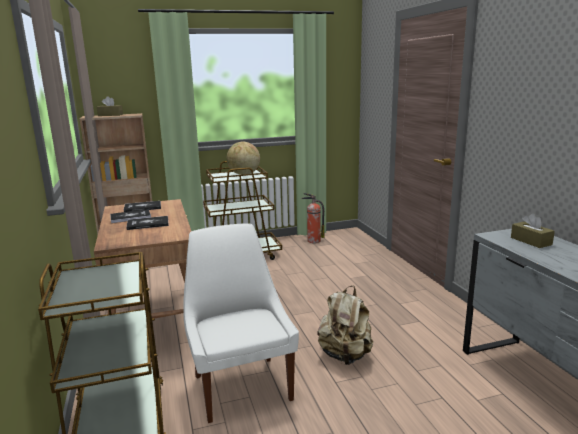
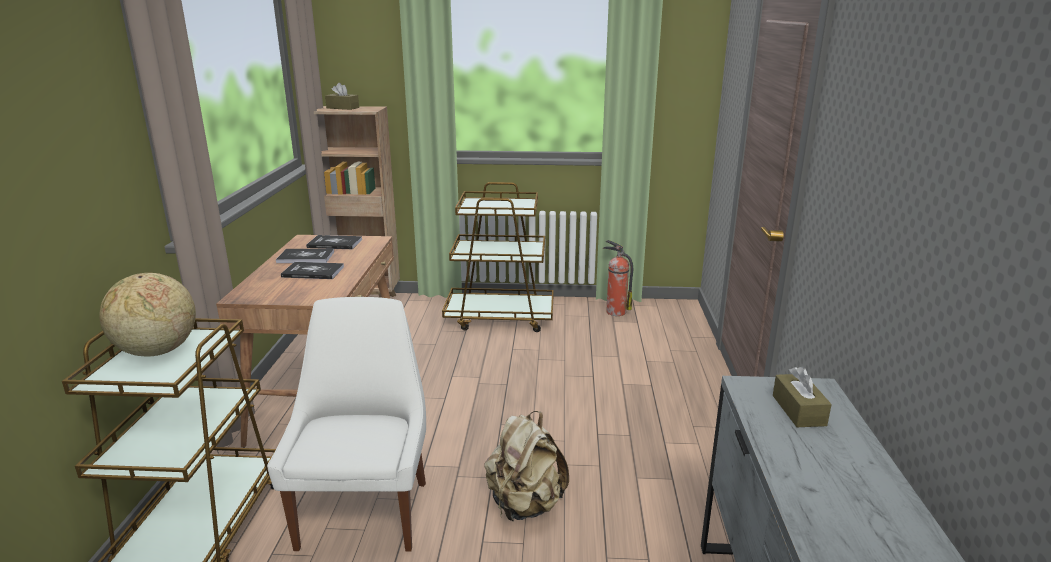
camera: 20 degrees right, 5 degrees up
(244, 174) = (509, 206): globe -> globe (157, 351)

